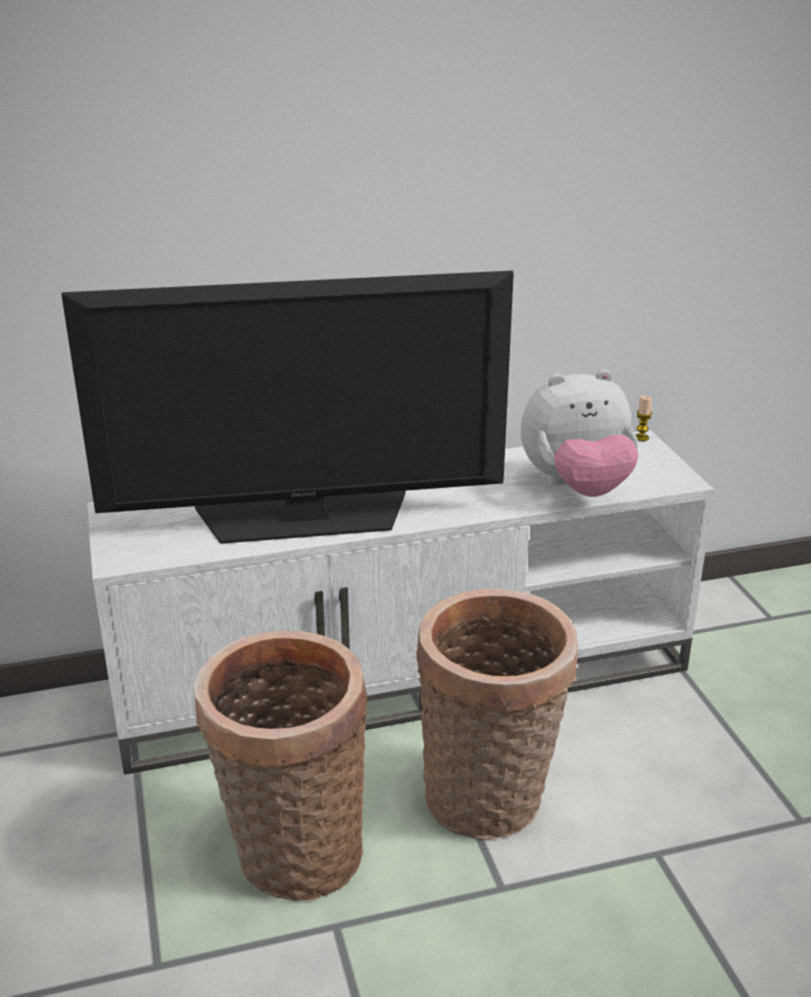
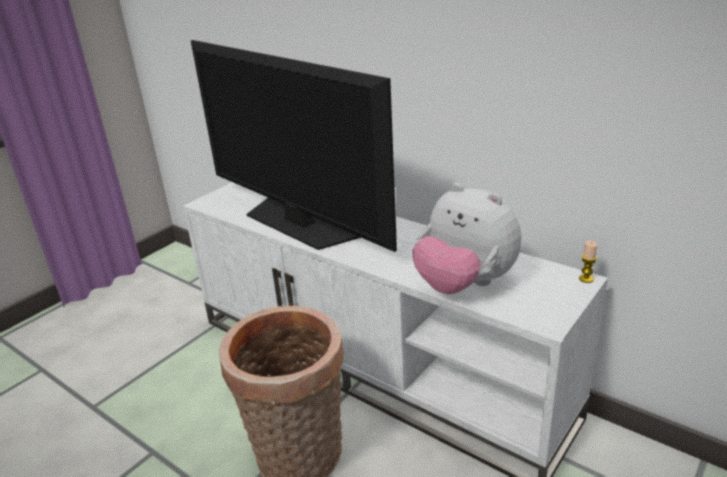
camera: 55 degrees right, 0 degrees up
(291, 853) = (195, 405): basket -> none

